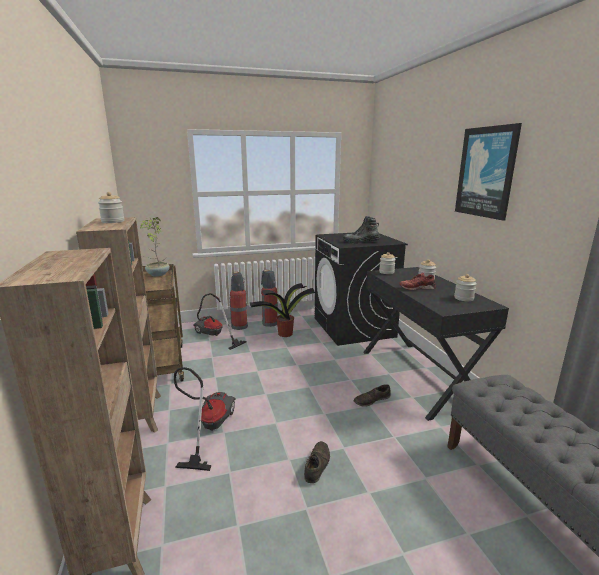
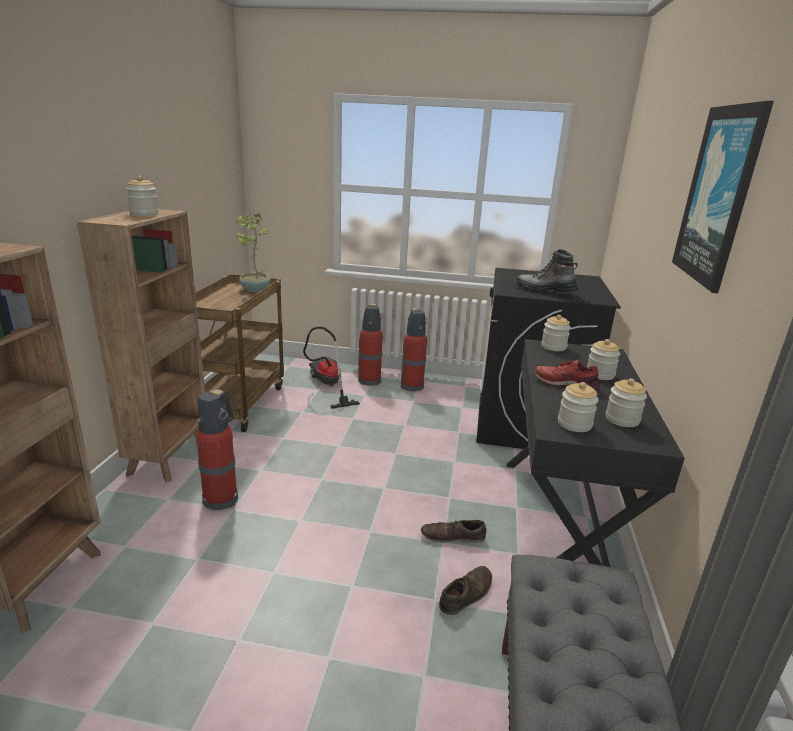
camera: 25 degrees right, 5 degrees up
(209, 428) = (222, 498): vacuum cleaner -> fire extinguisher
(284, 334) = (418, 406): potted plant -> none
(317, 465) = (299, 593): brown shoe -> brown shoe (466, 594)
(448, 305) = (574, 424): none -> jar

